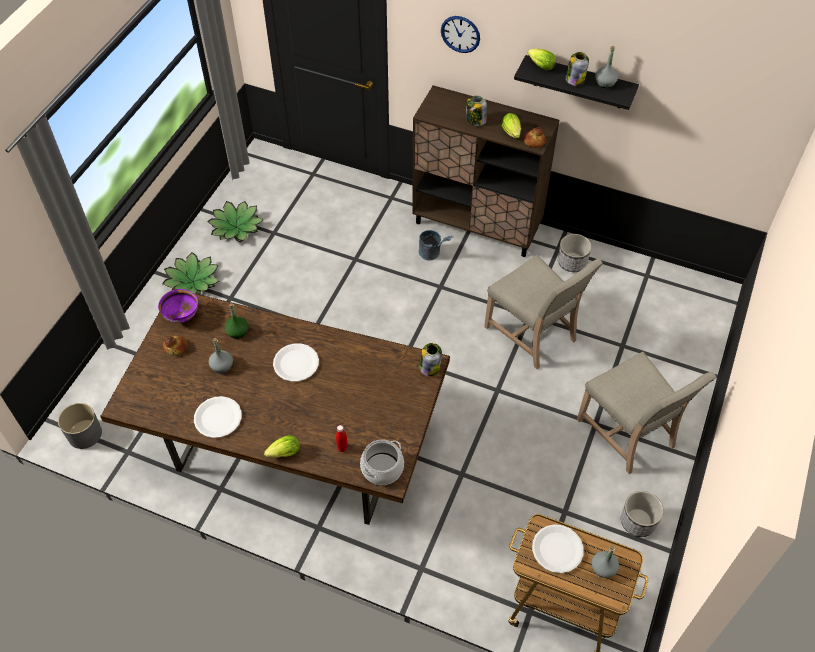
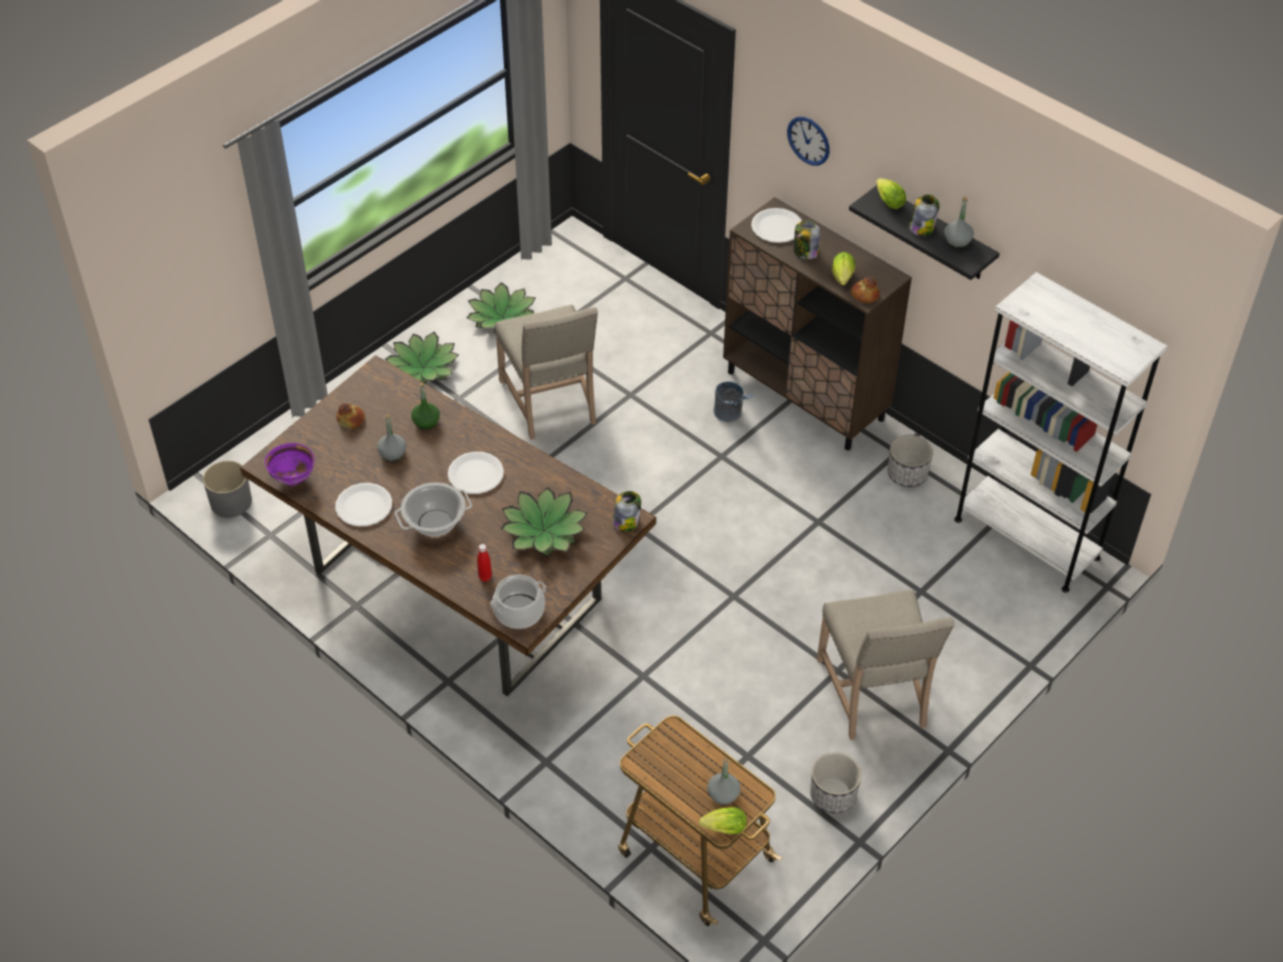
camera: 20 degrees right, 5 degrees down
(182, 316) = (372, 388): purple bowl -> purple bowl (293, 478)
(282, 414) = (435, 523): none -> cooking pot
(282, 453) = (417, 563): lettuce -> lettuce (722, 829)
(370, 394) = (544, 530): none -> potted plant
(533, 334) = (812, 545): beige chair -> beige chair (551, 403)
(557, 549) = (680, 758): white plate -> white plate (777, 227)
(671, 285) = (1026, 538): none -> white bookcase

